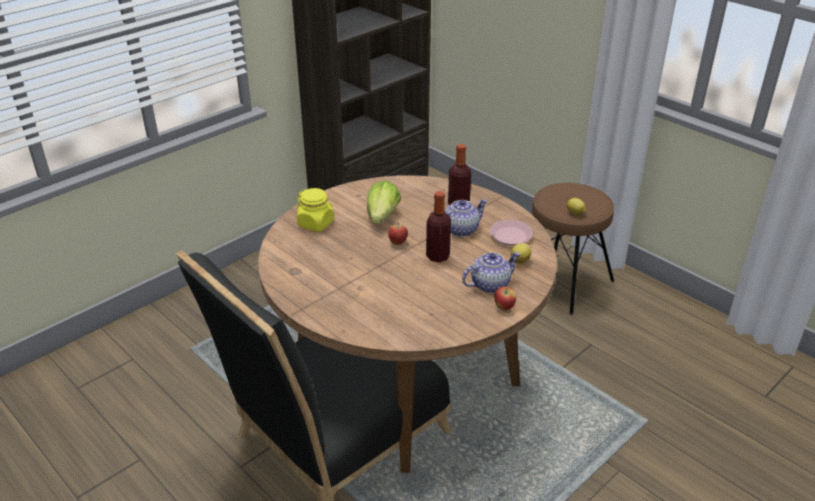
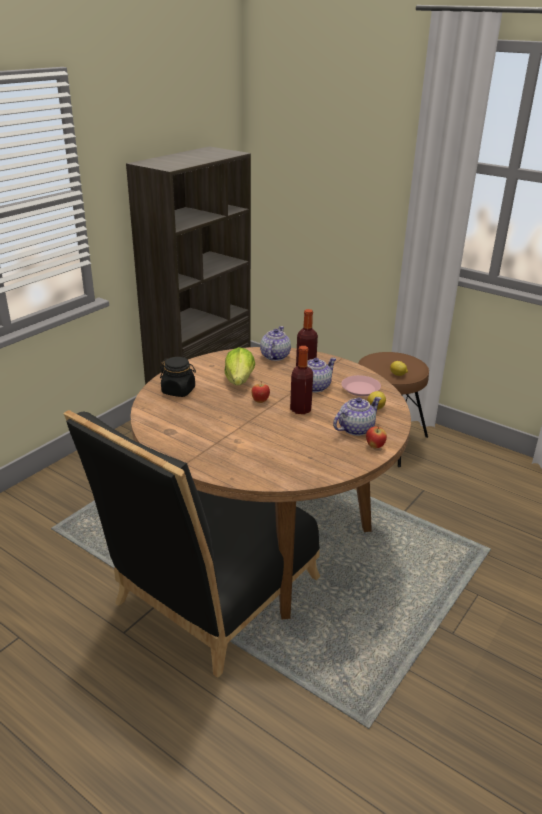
camera: 10 degrees left, 5 degrees down
(316, 224) = (178, 391): yellow jar -> black jar
(429, 188) = (274, 356): none -> teapot

